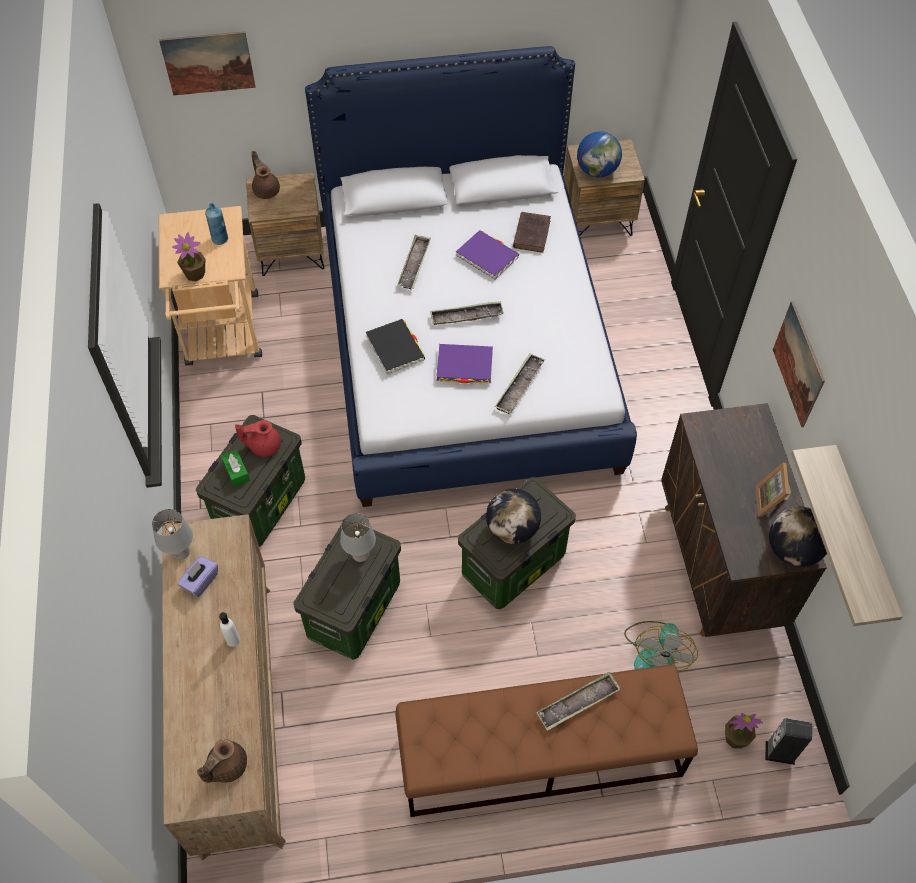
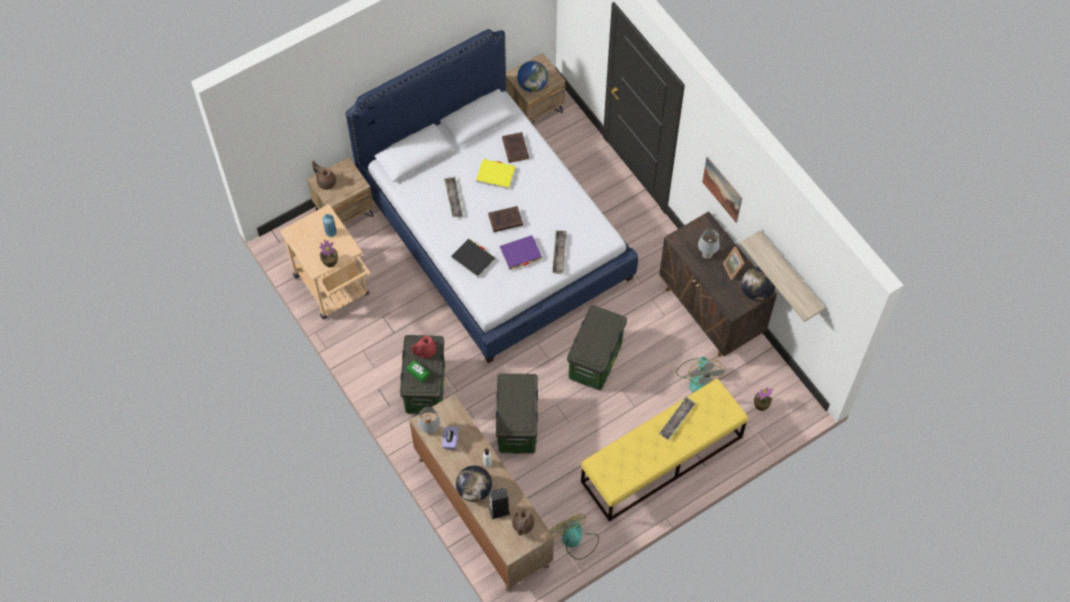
camera: 25 degrees left, 5 degrees up
(208, 63) = (285, 124): picture -> none
(344, 823) = (575, 540): none -> fan
(360, 555) = (518, 391): grey table lamp -> grey table lamp (707, 255)
(466, 316) = (504, 220): tray -> brown book
(487, 256) = (496, 175): purple book -> yellow book
(512, 529) = (595, 340): globe -> globe (474, 490)
(539, 755) = (661, 460): brown bench -> yellow bench
(780, 752) = (787, 402): speaker -> speaker (499, 511)

